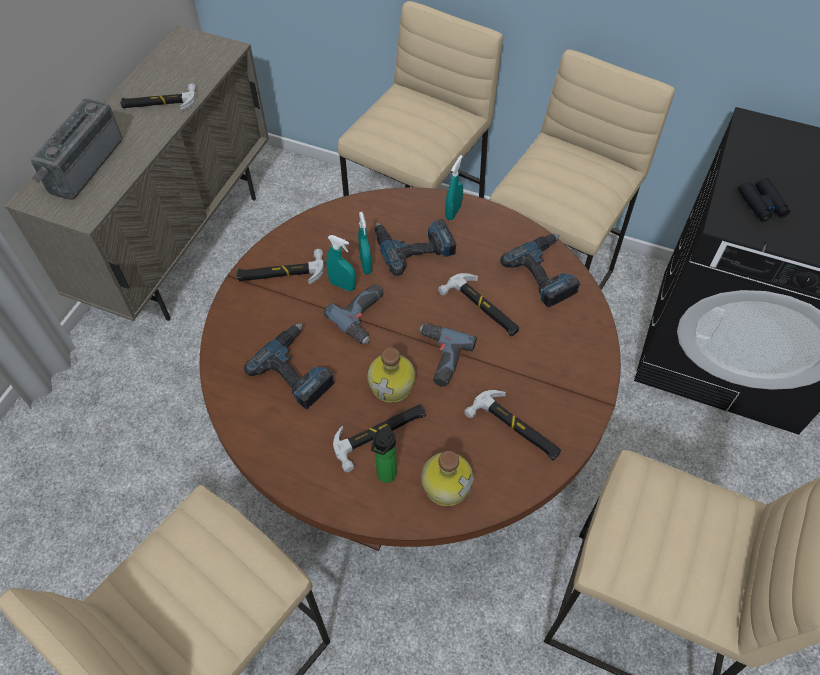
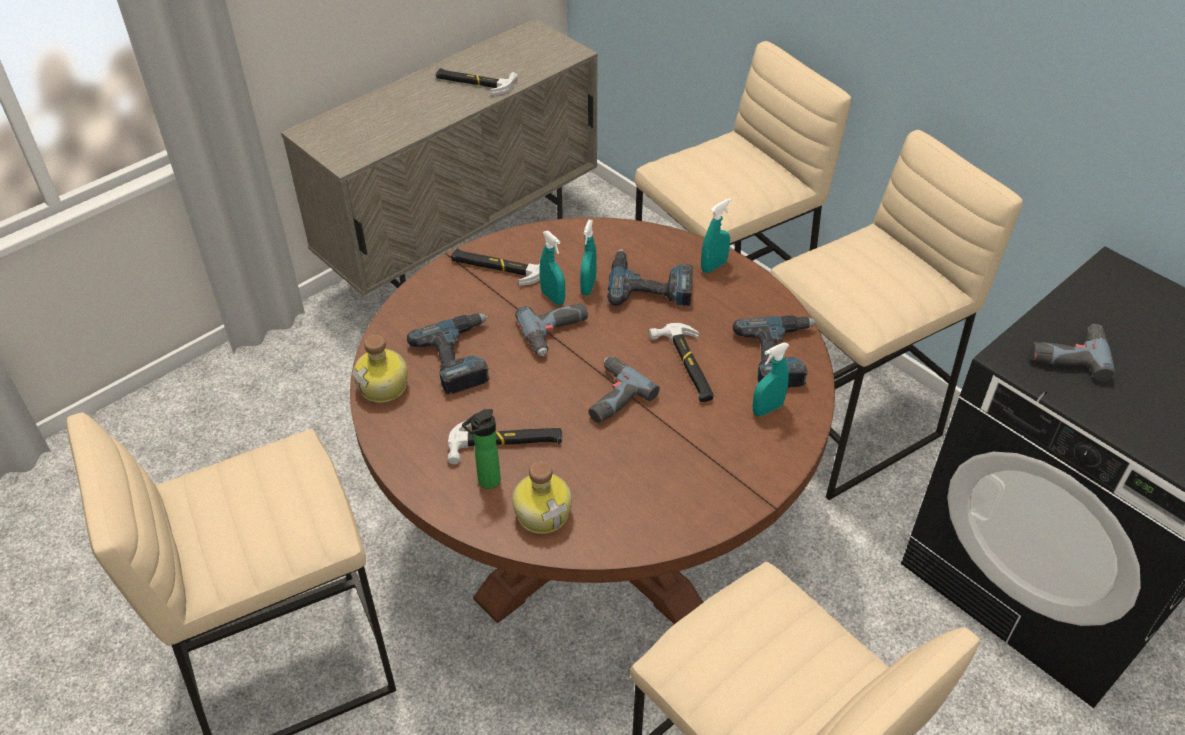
camera: 25 degrees right, 10 degrees down
(82, 165) = (370, 117): radio -> none
(393, 385) = (547, 404): bottle -> bottle (385, 387)
(515, 429) = (649, 490): hammer -> none
(561, 323) = (767, 409): none -> turquoise spray bottle
(761, 205) = (1067, 353): black binoculars -> power drill

